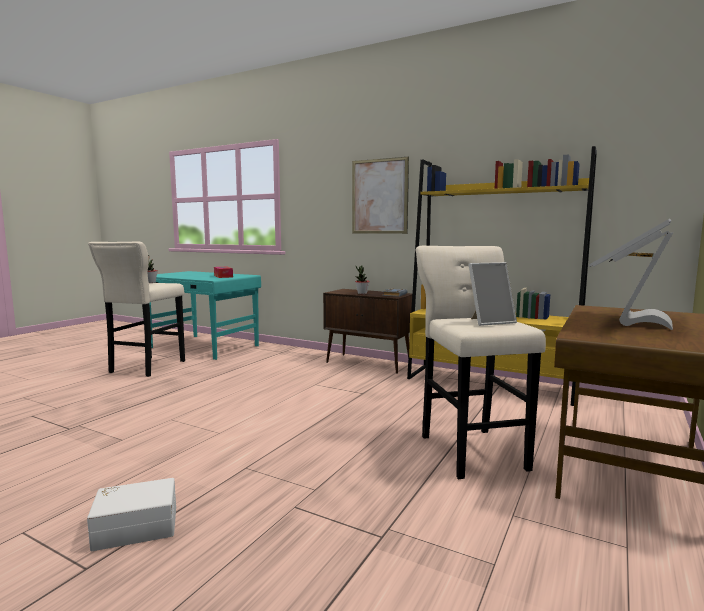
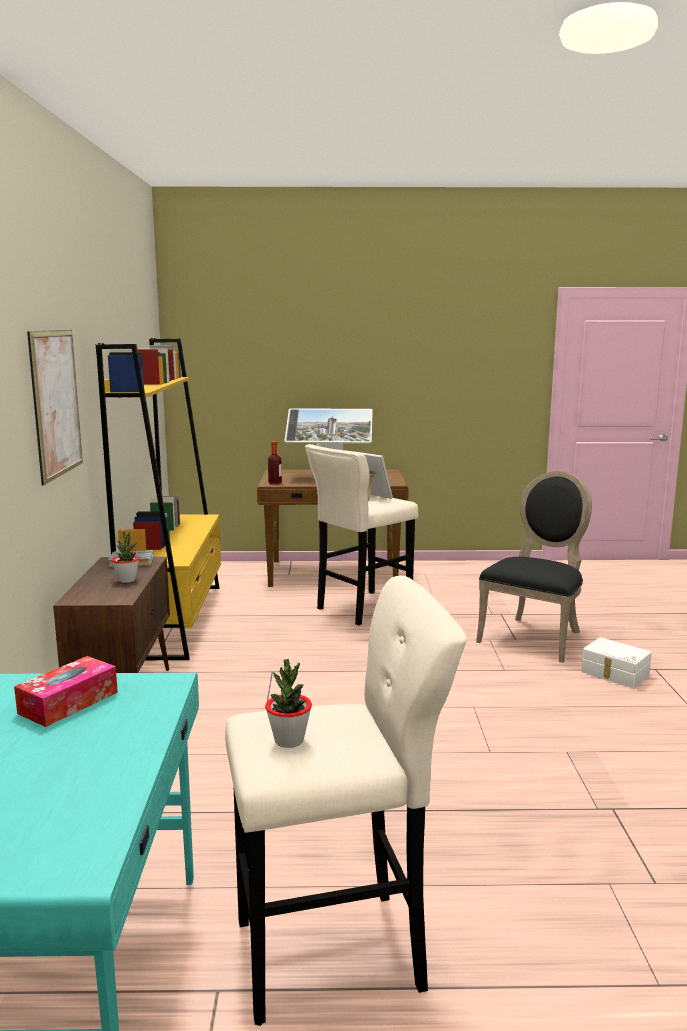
camera: 120 degrees left, 5 degrees up
(284, 525) = (534, 636): none -> black chair
(594, 308) = (275, 483): none -> bottle

